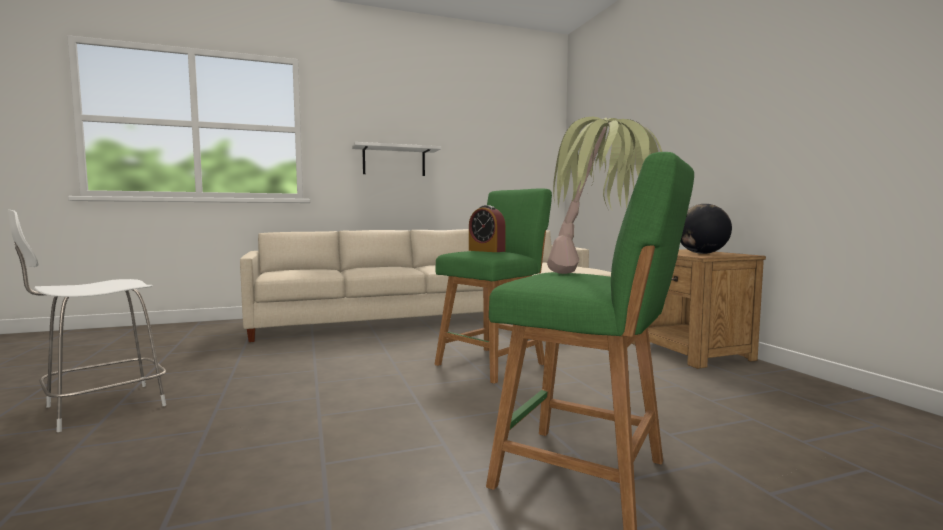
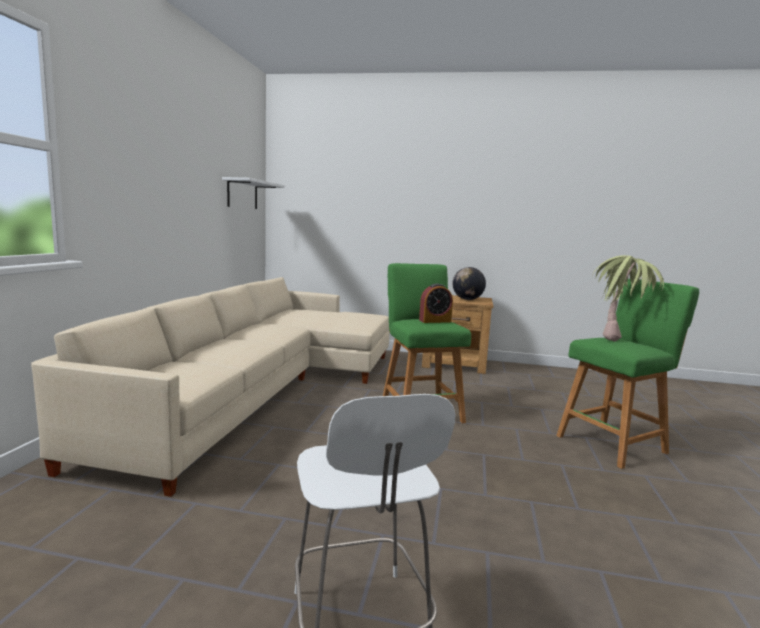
camera: 60 degrees left, 5 degrees up
(394, 161) = (157, 202): white shelf -> white shelf (242, 194)

